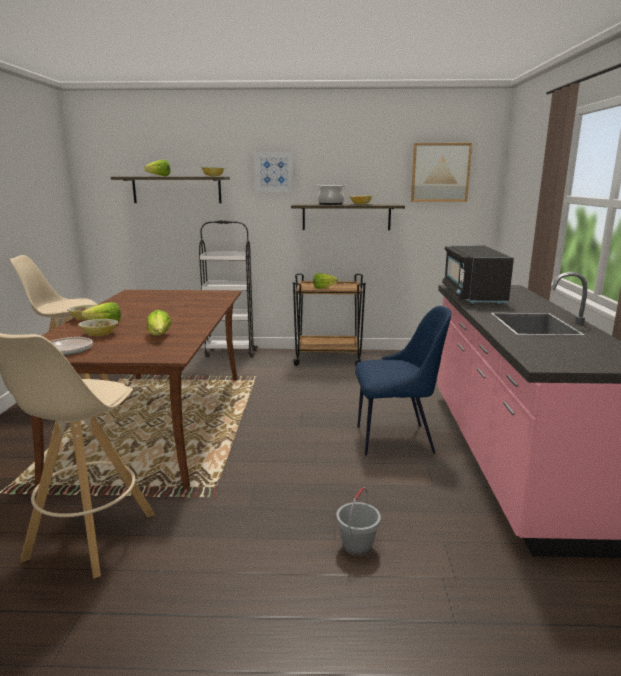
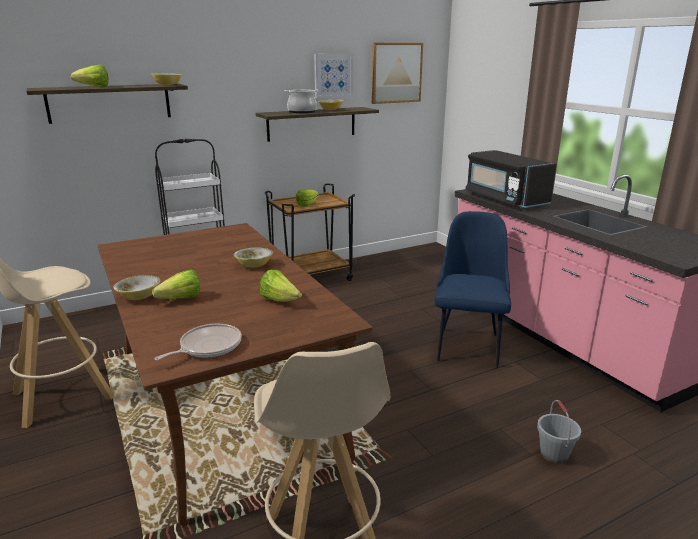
camera: 30 degrees left, 5 degrees up
(99, 335) = (205, 315): bowl -> bowl (254, 265)
(274, 172) = (232, 76): picture -> picture (333, 75)
(395, 439) = (467, 347): blue chair -> blue chair turned 45 degrees counterclockwise

